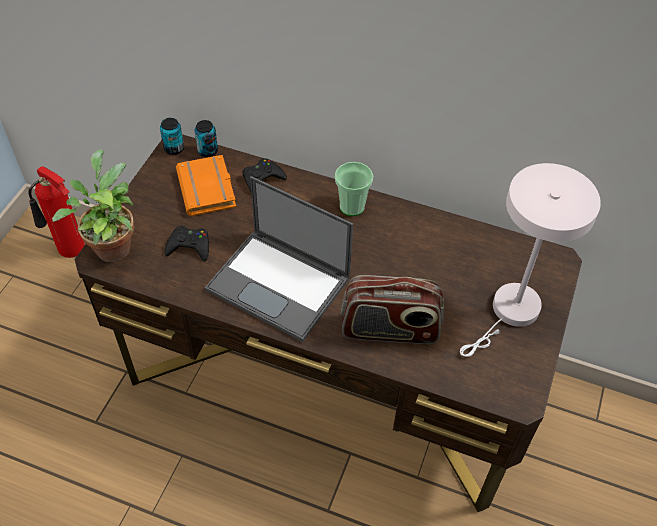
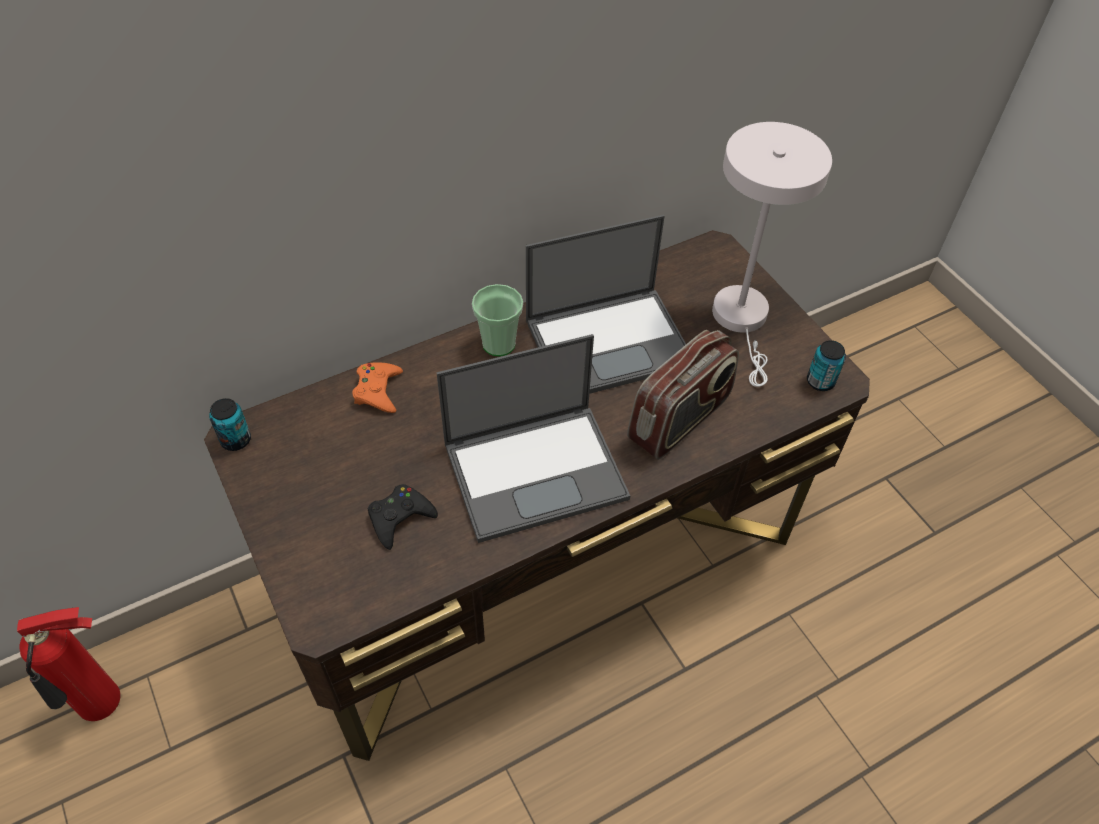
camera: 50 degrees left, 0 degrees up
(111, 245) = (314, 596): potted plant -> none
(207, 151) = (278, 411): can -> can (820, 381)
(209, 190) = (338, 447): orange book -> none
(262, 179) = (378, 391): black game controller -> orange game controller
(413, 256) = (610, 341): none -> laptop

